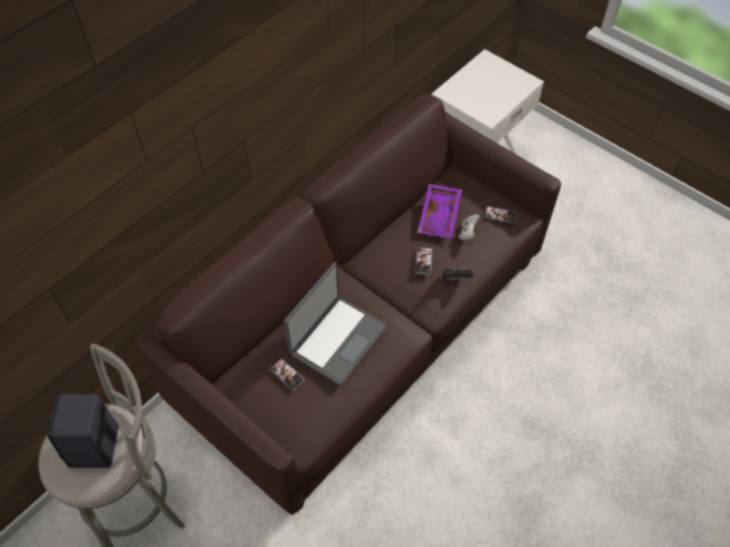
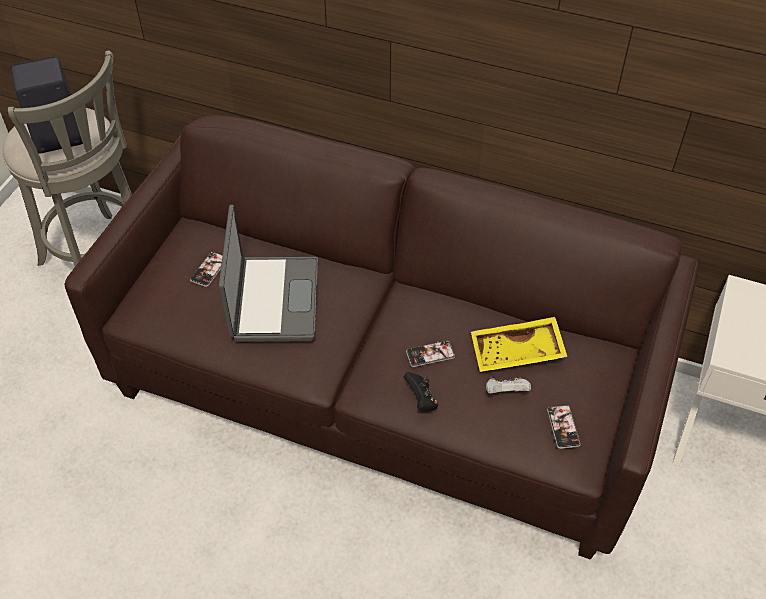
camera: 70 degrees right, 5 degrees down
(337, 339) = (272, 300): laptop -> laptop turned 105 degrees counterclockwise
(440, 216) = (517, 353): purple tray -> yellow tray

